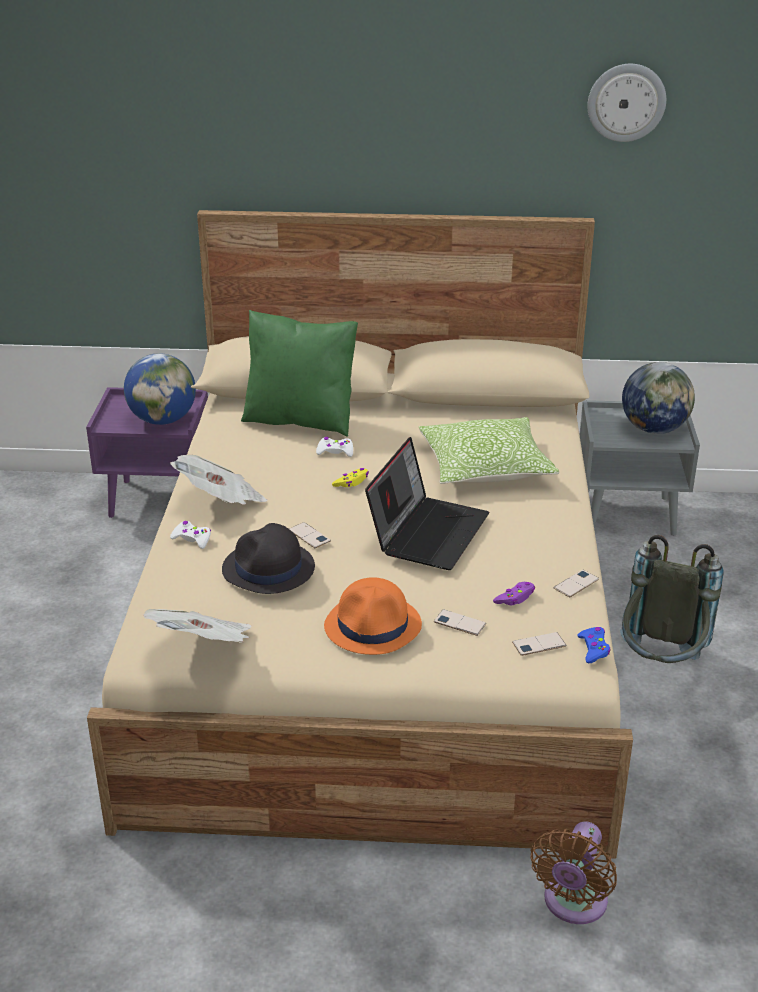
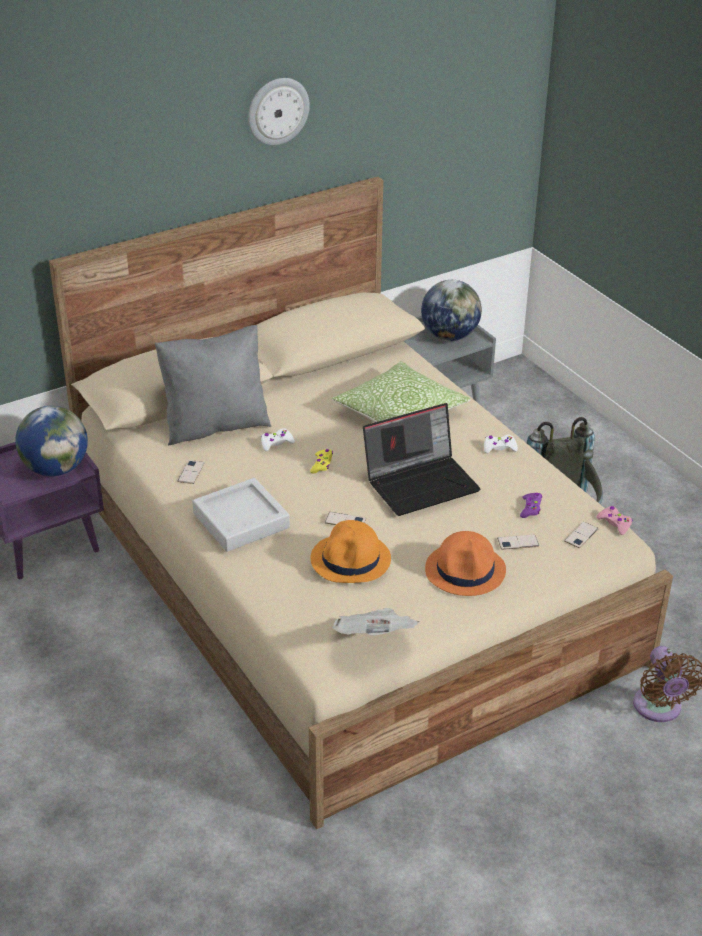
camera: 35 degrees left, 5 degrees up
(192, 539) = (257, 561): white game controller -> white game controller (499, 448)
(221, 501) = (241, 520): newspaper -> grey tray
(268, 569) = (351, 560): black hat -> orange hat
(300, 420) = (215, 425): green pillow -> grey pillow
(428, 532) = (421, 482): laptop -> laptop turned 75 degrees clockwise
(576, 584) = (556, 481): phone -> phone (191, 472)
(593, 649) = (615, 523): blue game controller -> pink game controller
(626, 102) = (392, 75): wall clock -> wall clock (277, 111)

